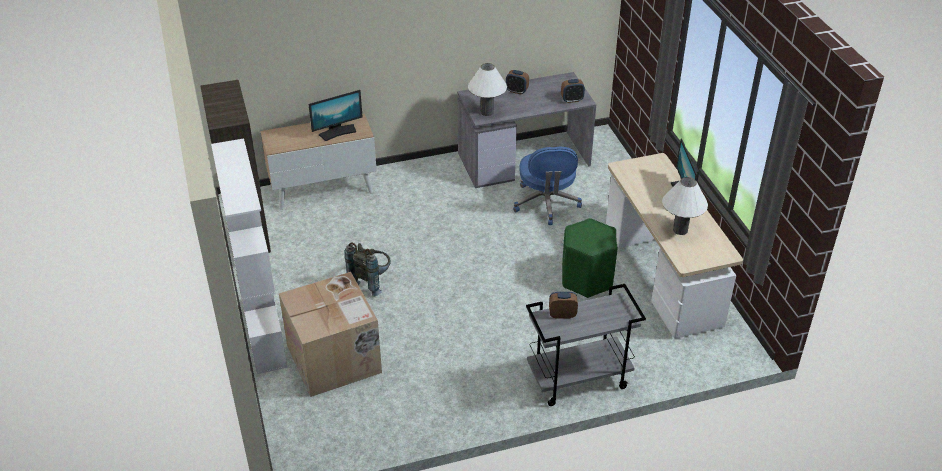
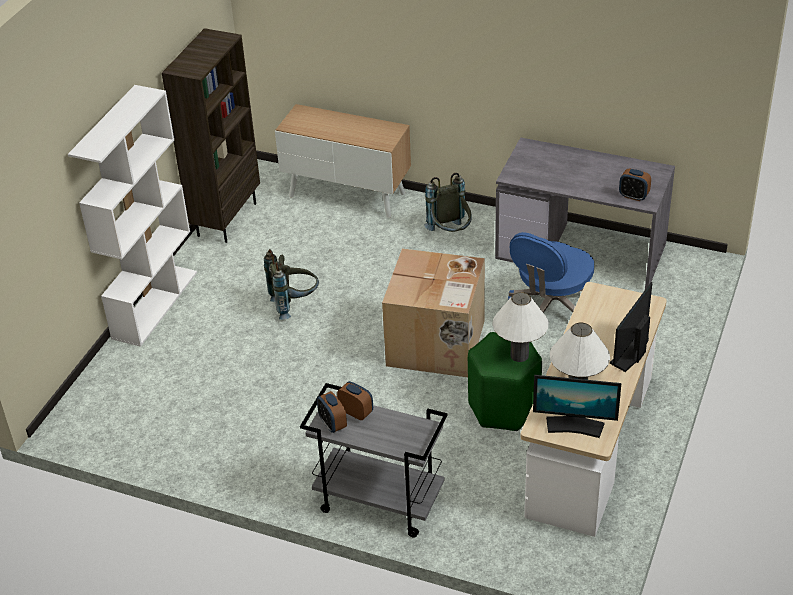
camera: 40 degrees right, 0 degrees up
(335, 359) = (186, 361): cardboard box -> cardboard box (436, 344)
(337, 132) = (362, 134): monitor -> monitor (574, 426)
(427, 185) = (450, 234): none -> grey backpack
(487, 112) = (524, 172): white table lamp -> white table lamp (519, 355)
(516, 91) = (583, 162): alarm clock -> alarm clock (332, 424)

